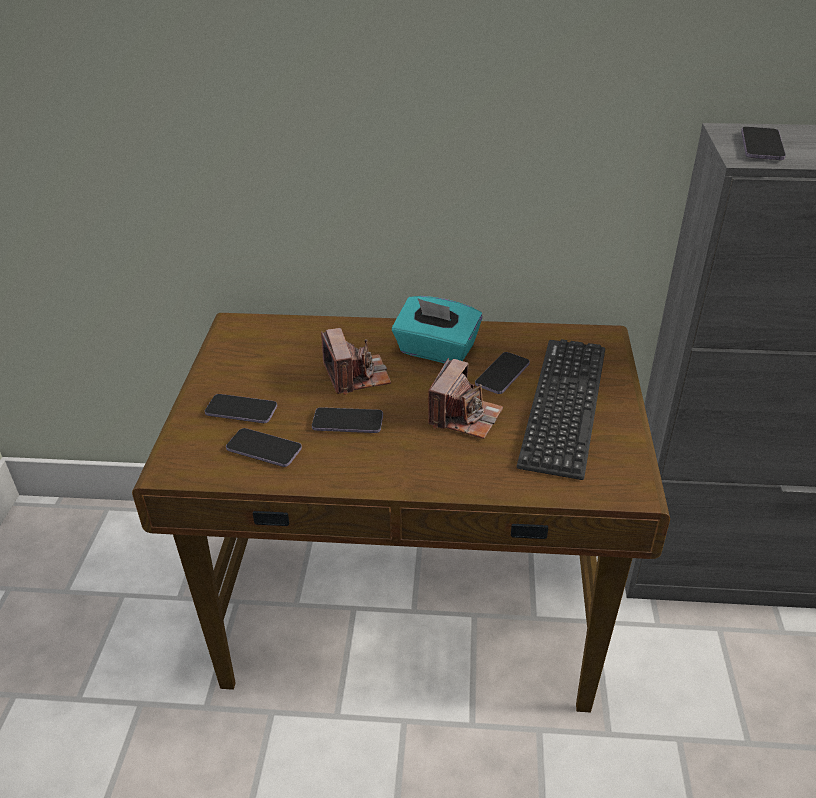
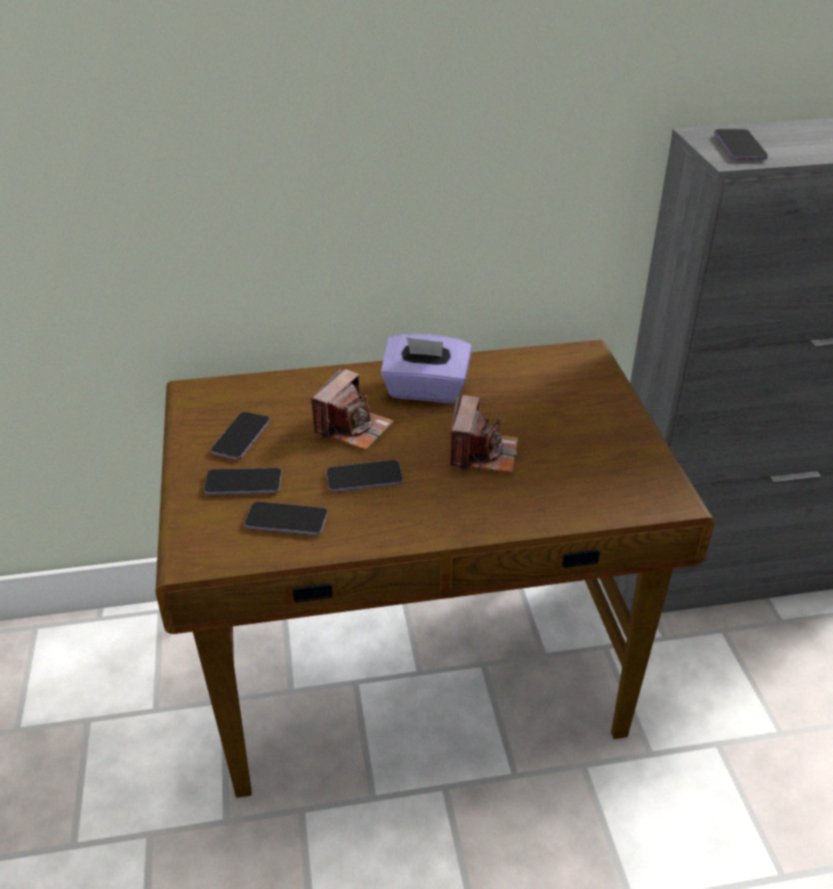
camera: 15 degrees left, 0 degrees up
(356, 376) = (353, 428): camera -> camera turned 60 degrees clockwise
(436, 351) = (425, 390): turquoise tissue box -> purple tissue box
(502, 375) = (503, 405): phone -> phone (241, 437)
(564, 405) = (576, 427): keyboard -> none

